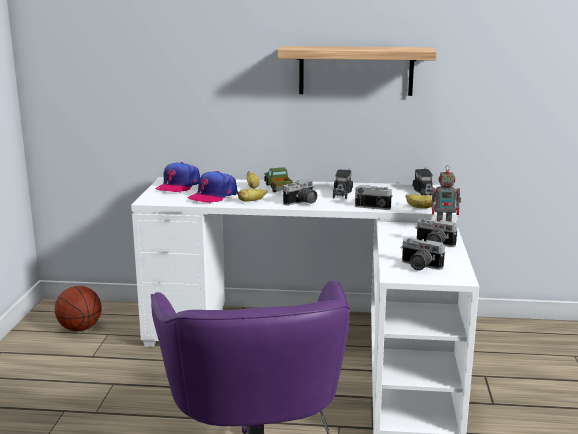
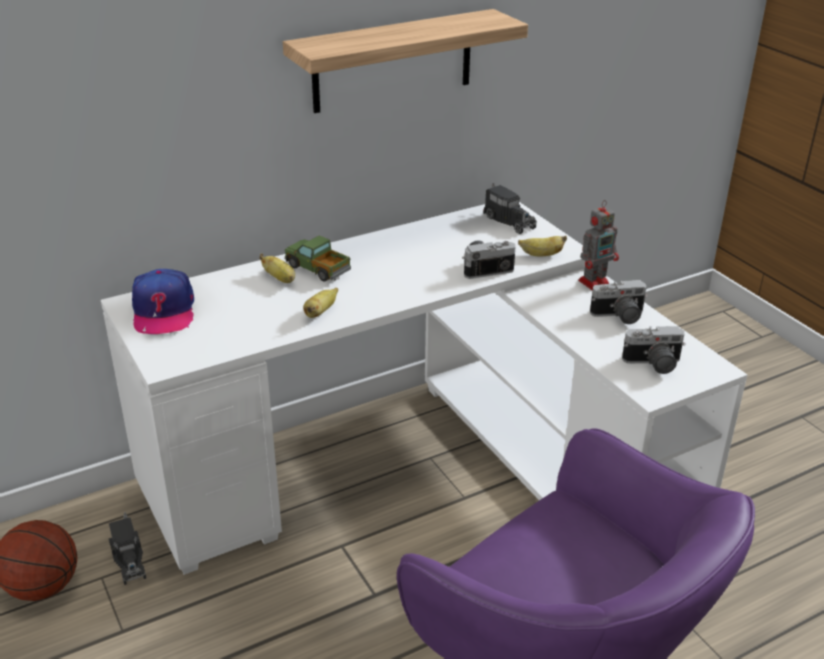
camera: 35 degrees left, 15 degrees up
(213, 196) = (249, 318): cap -> none
(302, 203) = (392, 293): camera -> none
(342, 192) = (414, 253): toy truck -> toy truck (129, 559)

